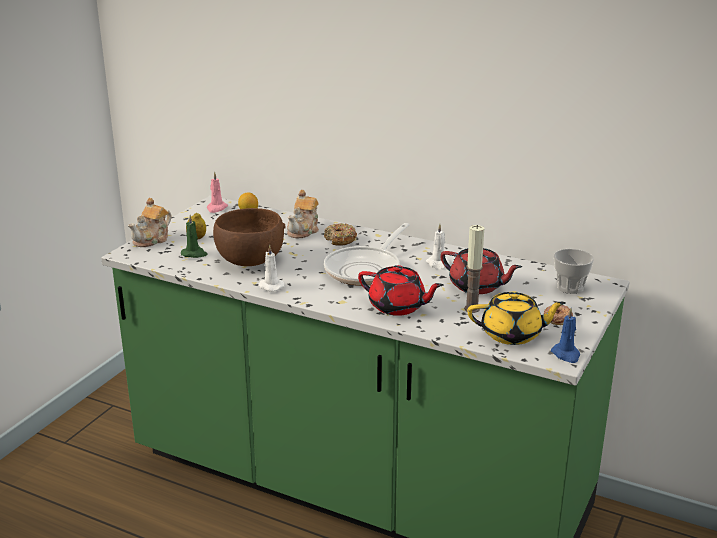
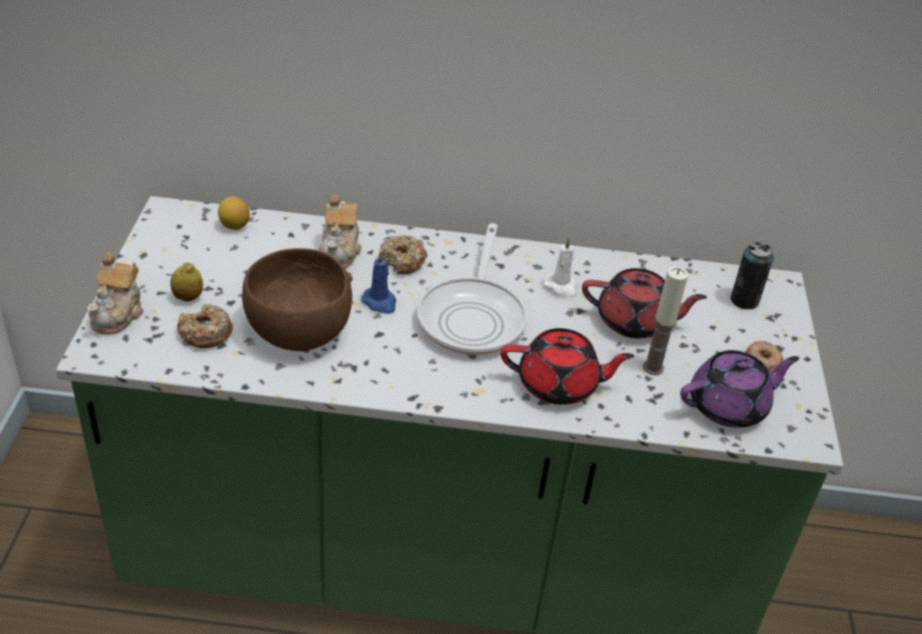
camera: 25 degrees left, 15 degrees up
(194, 254) = (205, 333): green candle -> donut
(216, 208) = (179, 224): pink candle -> none
(270, 286) = (361, 381): white candle -> none
(512, 335) = (729, 406): yellow teapot -> purple teapot
(566, 355) = (810, 429): blue candle -> blue candle (380, 302)
(570, 287) = (744, 300): cup -> can

